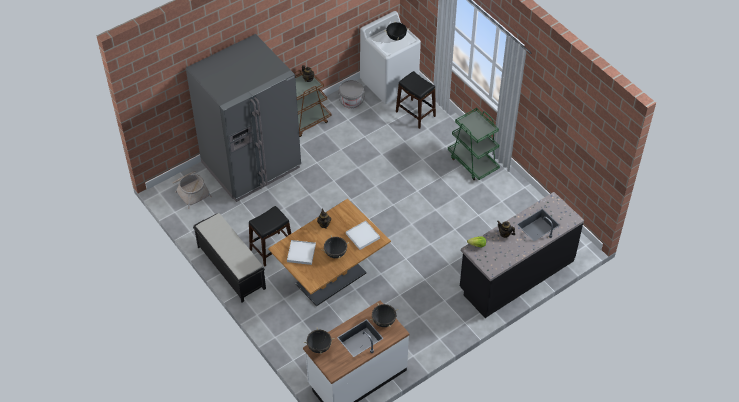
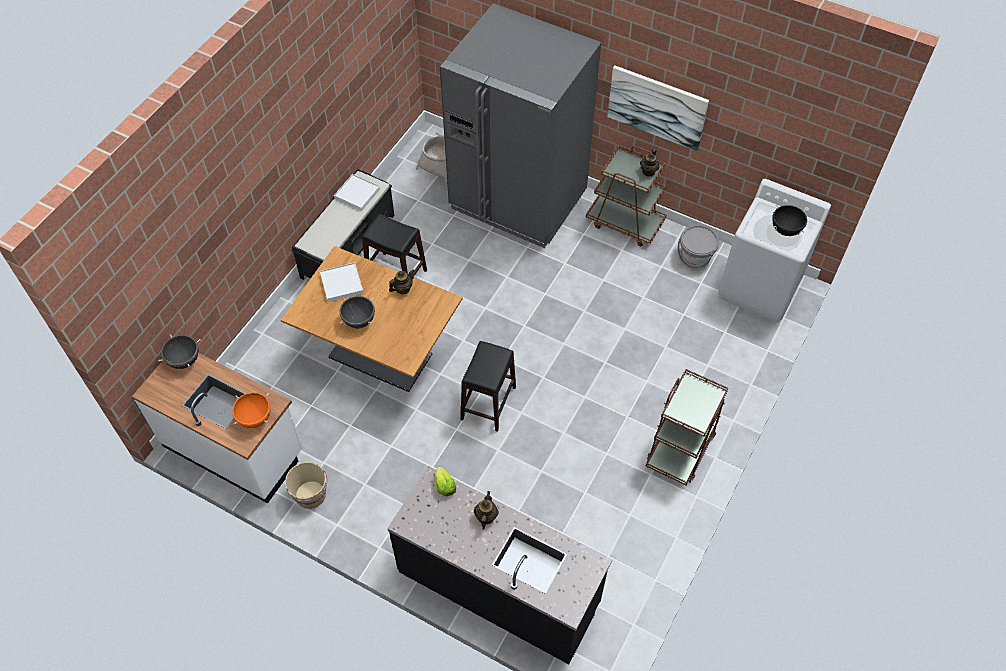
camera: 65 degrees right, 5 degrees up
(294, 42) = (657, 107): none -> picture
(362, 236) = (404, 340): white tray -> white tray (357, 193)
(383, 321) = (255, 418): black cooking pot -> orange cooking pot
(412, 346) = (311, 495): none -> beige bucket
(415, 113) = (725, 340): black stool -> black stool (489, 403)
(473, 162) = (680, 448): green cart -> brown cart

